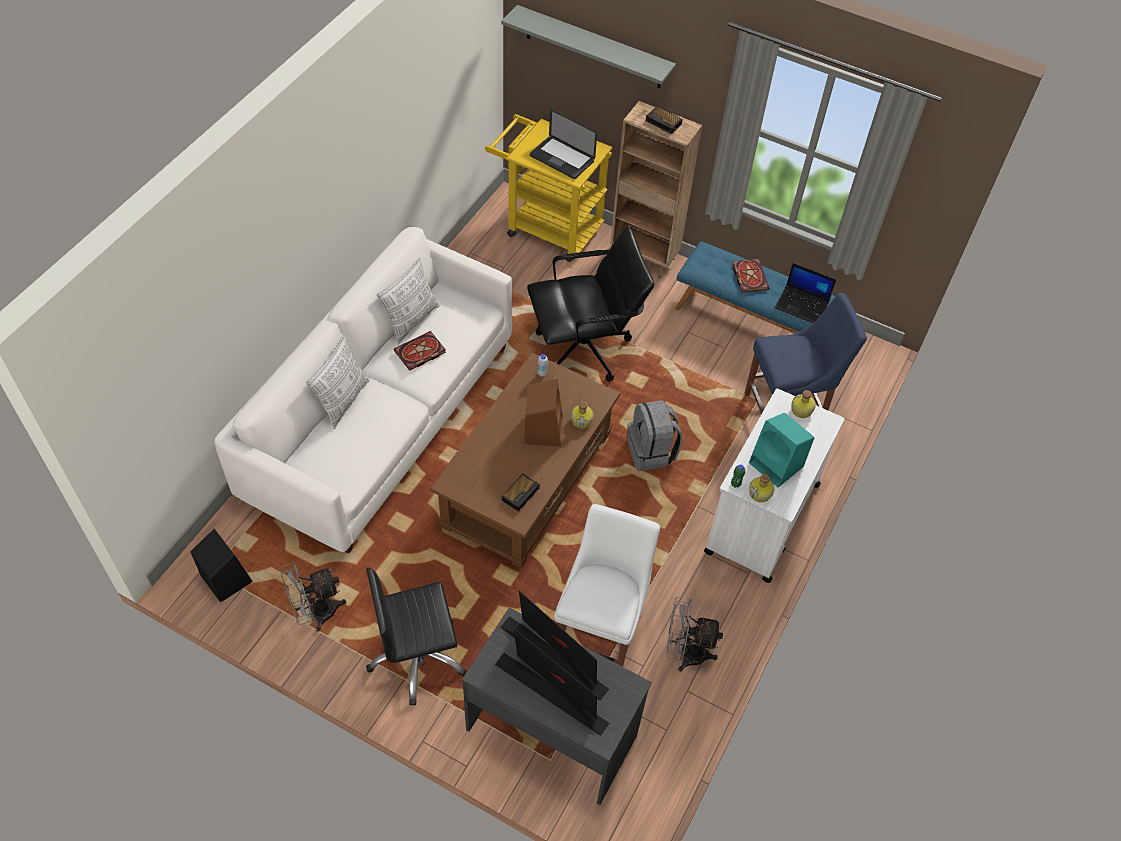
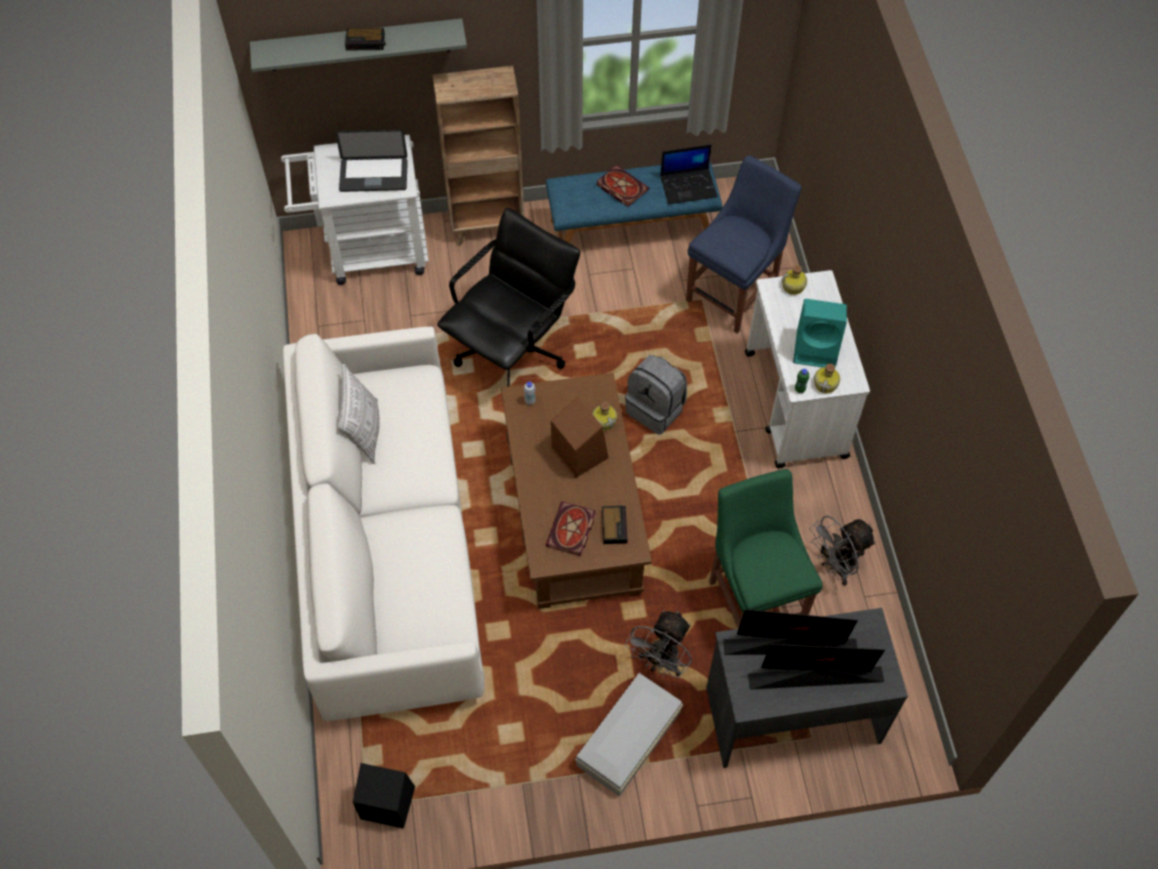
camera: 35 degrees left, 5 degrees up
(315, 613) = (500, 770): grey fan -> grey fan (661, 662)
(343, 401) = (375, 554): pillow -> none
(417, 658) = (626, 739): black office chair -> white storage box
(419, 353) = (403, 458): book -> book (571, 531)
(546, 226) = (367, 252): yellow cart -> white cart
(600, 631) = (754, 599): white chair -> green chair
(664, 123) = (477, 84): alarm clock -> alarm clock (366, 42)

